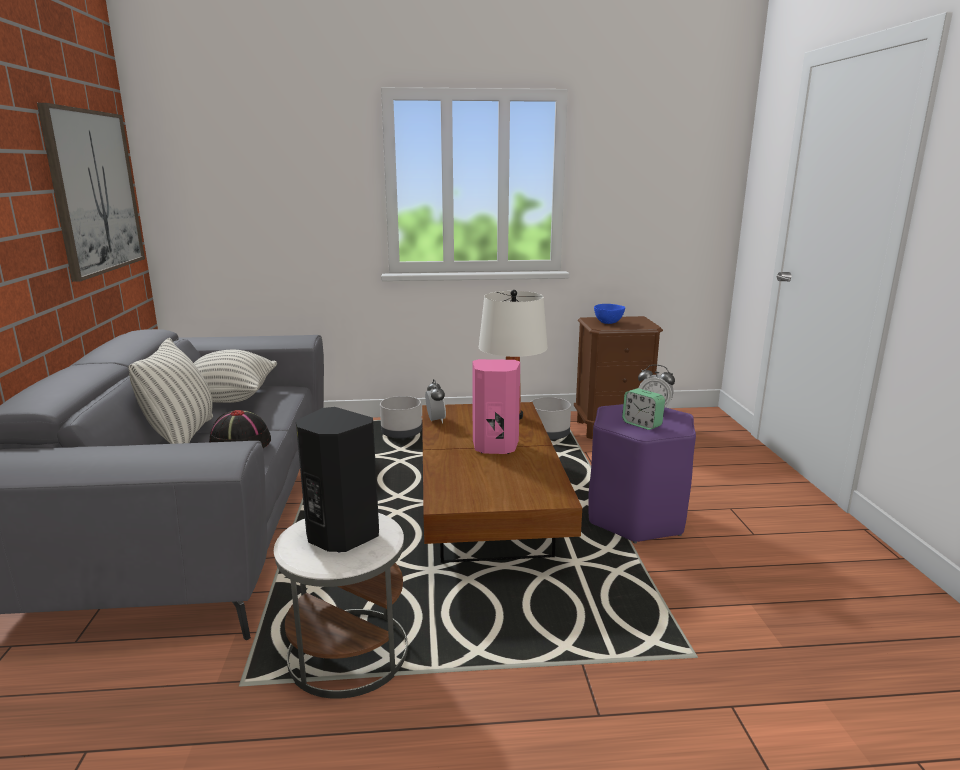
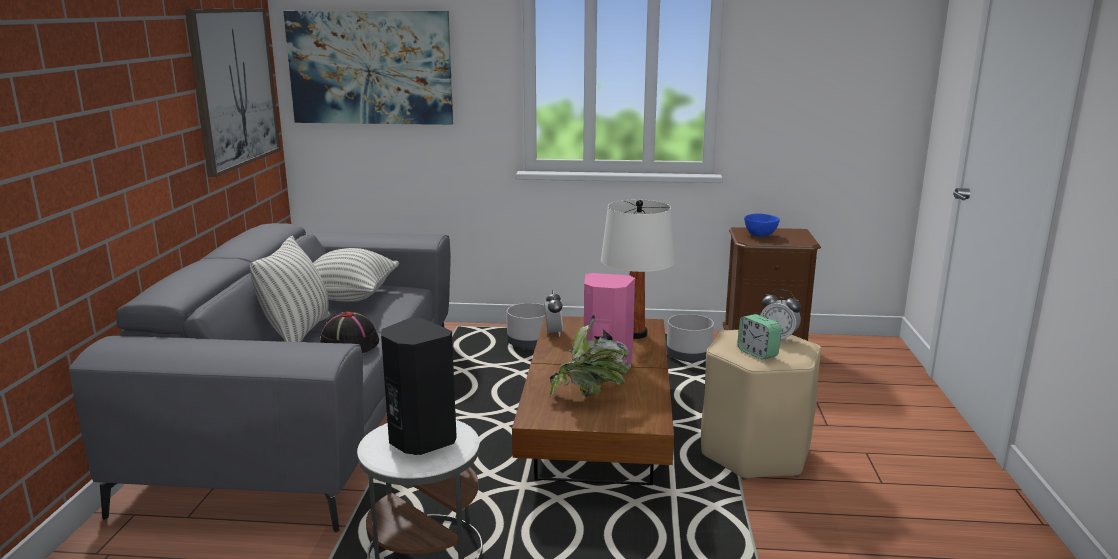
camera: 10 degrees right, 0 degrees up
(234, 176) = (370, 68): none -> picture
(489, 475) = (589, 395): none -> potted plant
(636, 517) = (755, 452): purple stool -> beige stool

